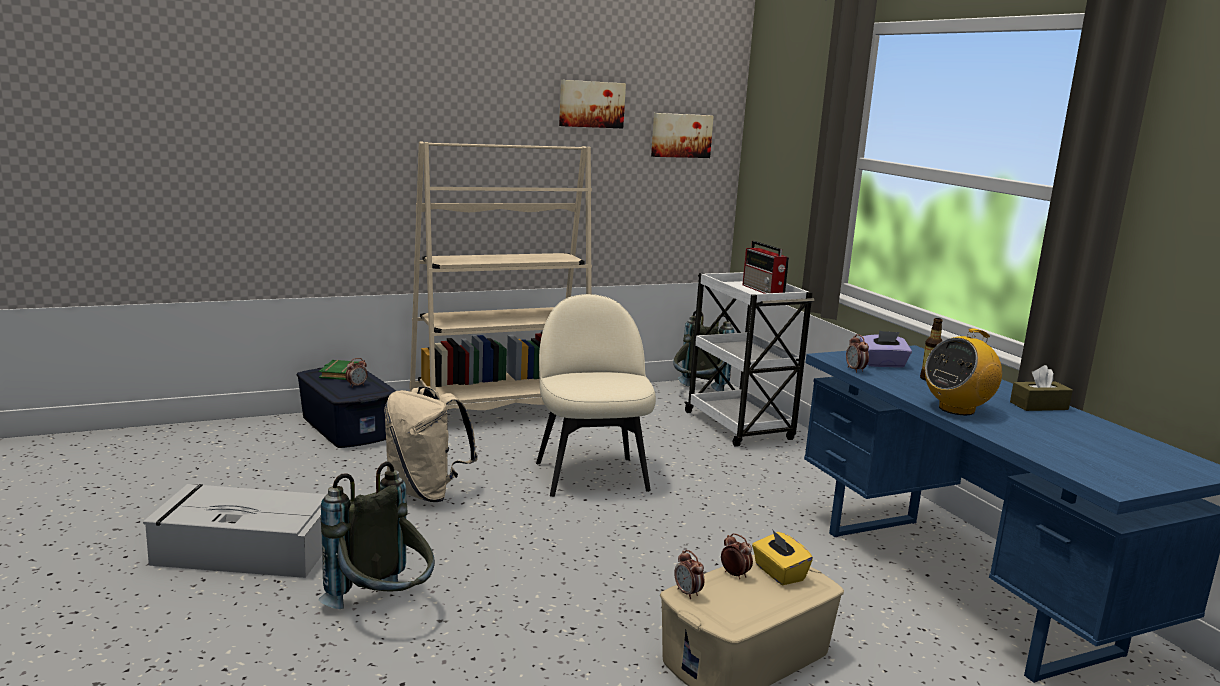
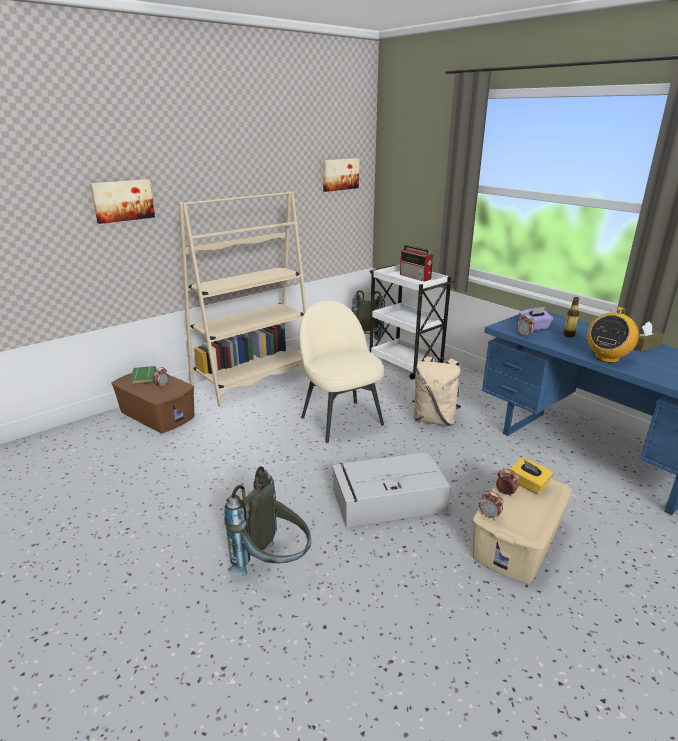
camera: 15 degrees left, 10 degrees up
(243, 550) = (144, 539): grey storage box -> grey storage box (387, 500)
(347, 427) = (157, 414): blue storage box -> brown storage box
(426, 492) = (244, 458): beige backpack -> beige backpack (434, 419)
(591, 104) = (283, 158): picture -> picture (122, 200)

